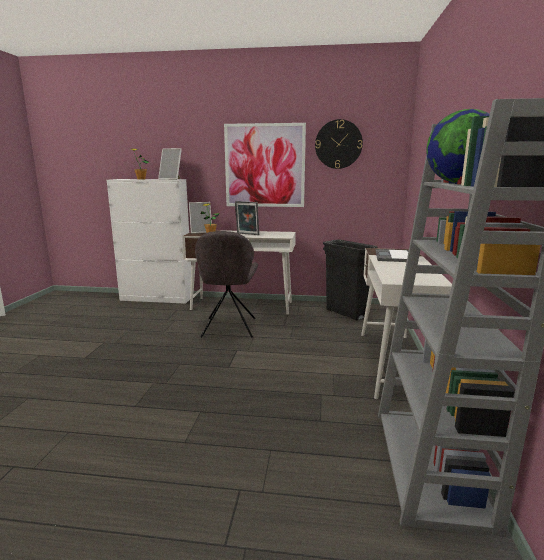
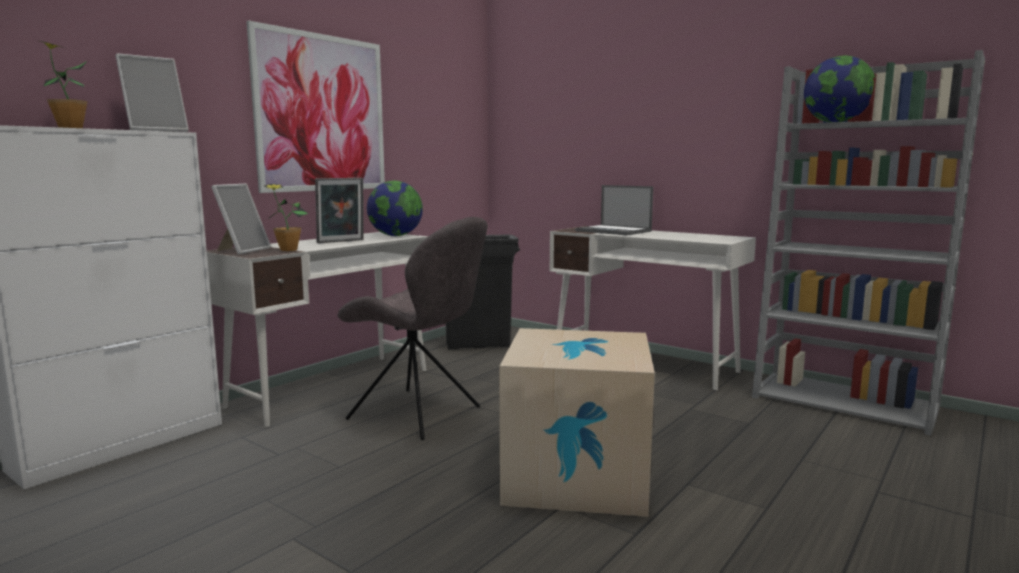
camera: 60 degrees left, 5 degrees down
(188, 379) = (576, 476): none -> cardboard box
(282, 235) = (395, 236): none -> globe
(338, 144) = (418, 86): wall clock -> none

